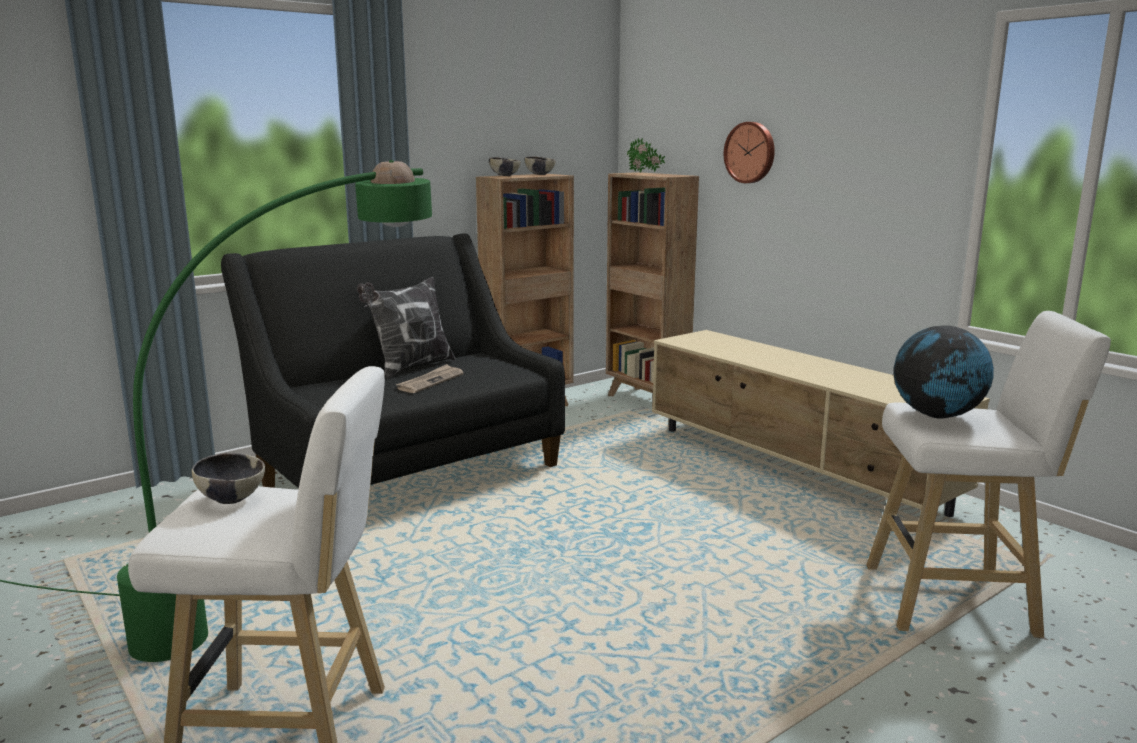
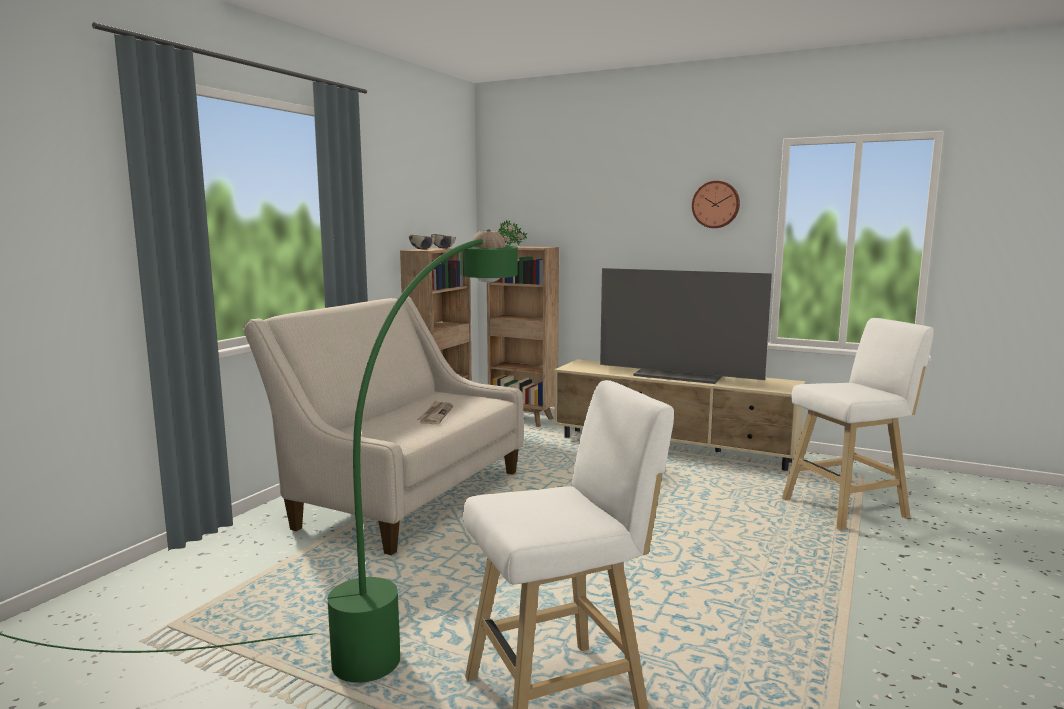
camera: 25 degrees left, 5 degrees down
(231, 498) = (522, 500): bowl -> none
(406, 471) = (402, 496): black sofa -> beige sofa
(410, 367) = (400, 406): pillow -> none
(750, 152) = (601, 229): wall clock -> wall clock (716, 204)
(804, 367) = (679, 376): none -> television
(937, 415) = (838, 387): globe -> none

